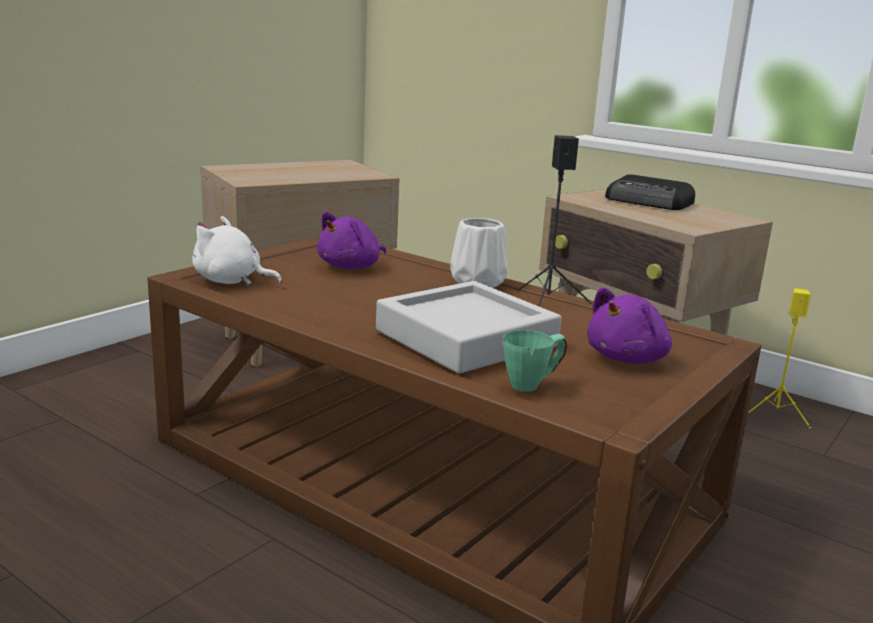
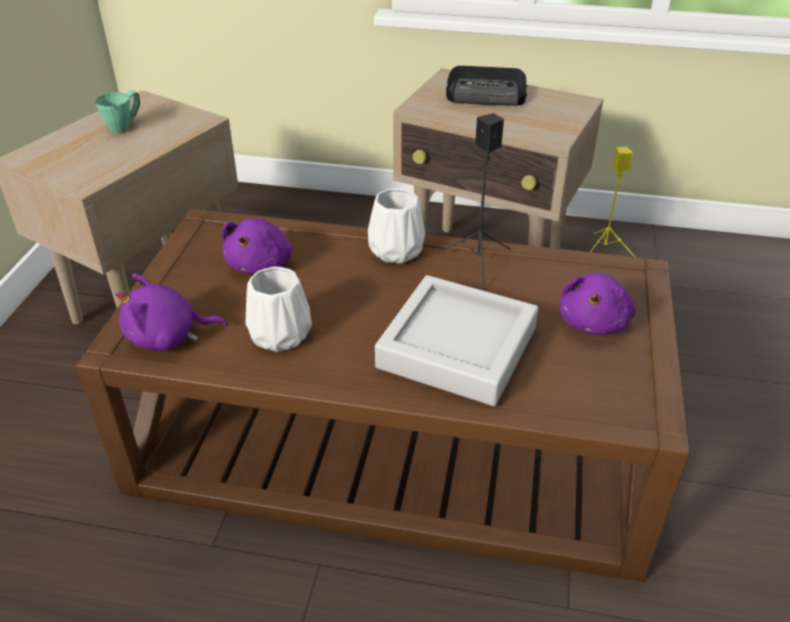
camera: 25 degrees left, 20 degrees up
(231, 281) = (168, 337): white plush toy -> purple plush toy
(318, 299) = (278, 335): none -> white vase
(533, 384) = (558, 394): green mug -> green mug (125, 127)

